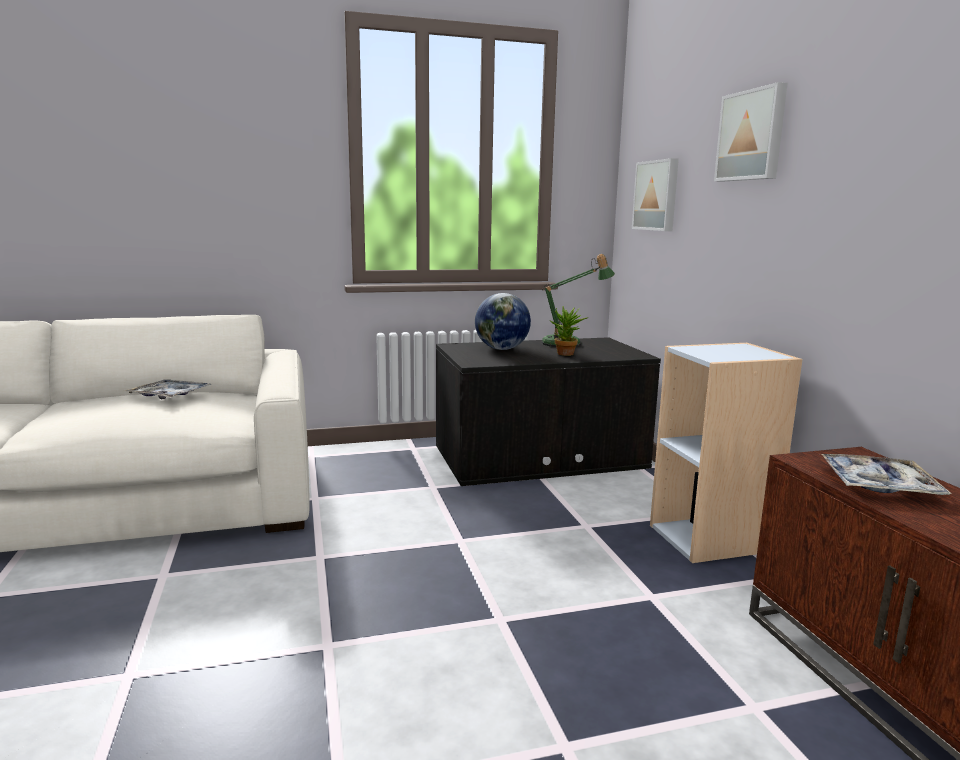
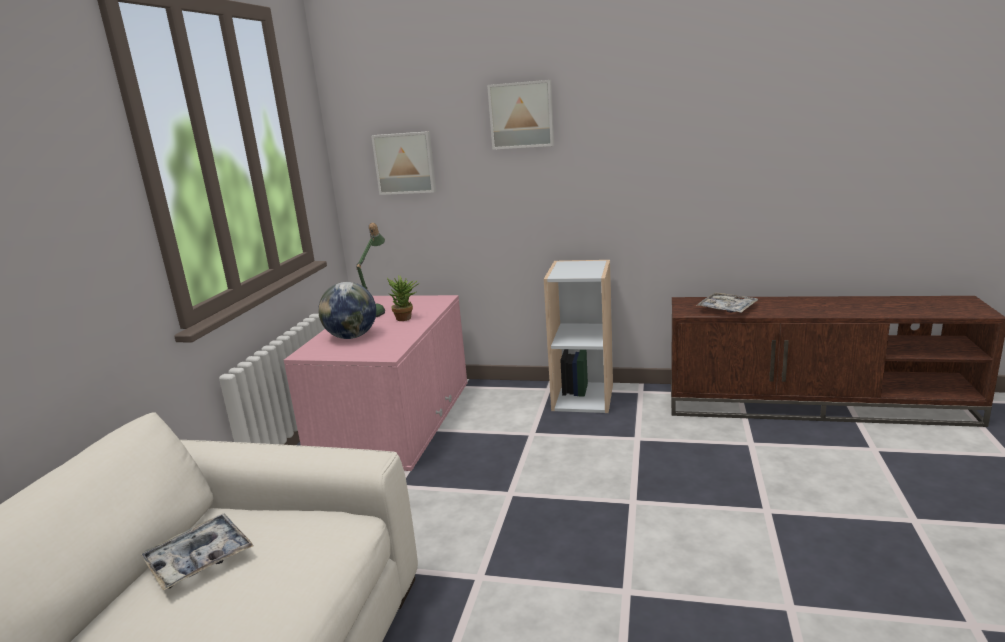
camera: 60 degrees left, 5 degrees up
(540, 456) = (395, 419): black cabinet -> pink cabinet

